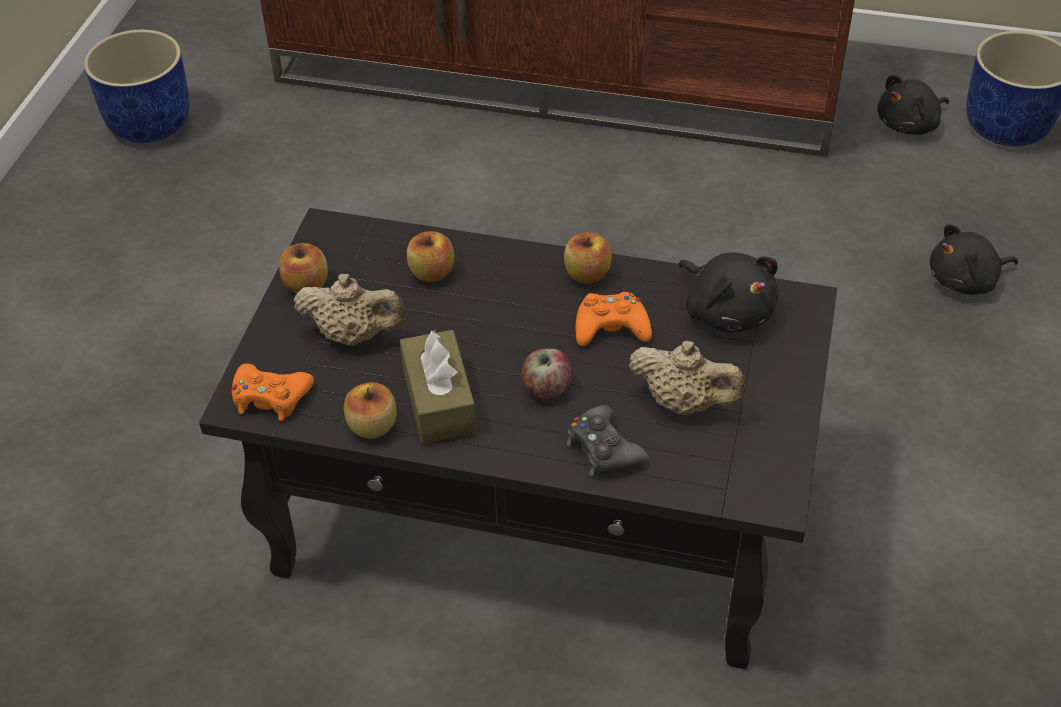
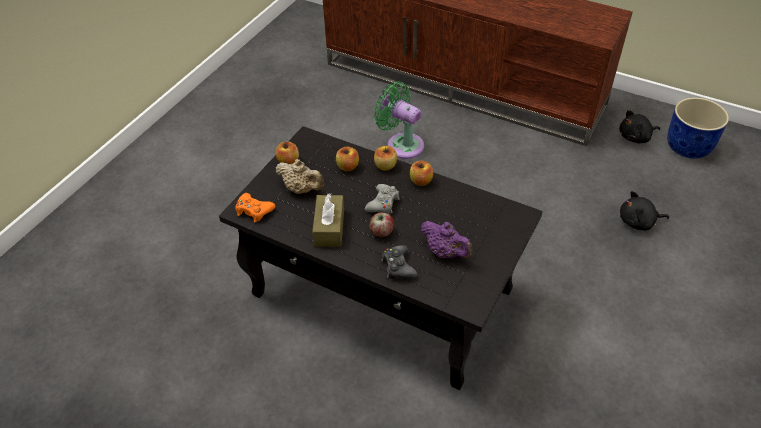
camera: 15 degrees right, 0 degrees up
(148, 123) = (264, 74): blue planter -> none
(372, 426) = (294, 233): apple -> apple (385, 166)
(476, 215) = (402, 144): none -> green fan
(529, 332) = (383, 203): none -> grey game controller
(611, 327) = (423, 209): orange game controller -> none
(684, 402) = (445, 252): beige teapot -> purple teapot
(726, 310) = (482, 211): black plush toy -> none

